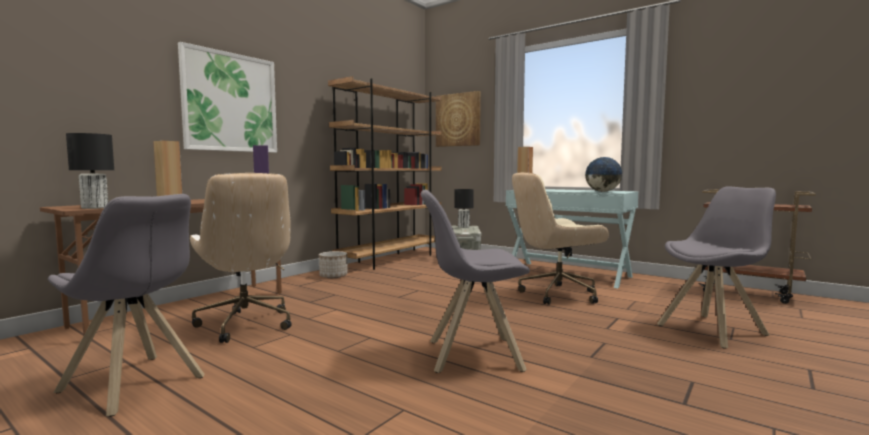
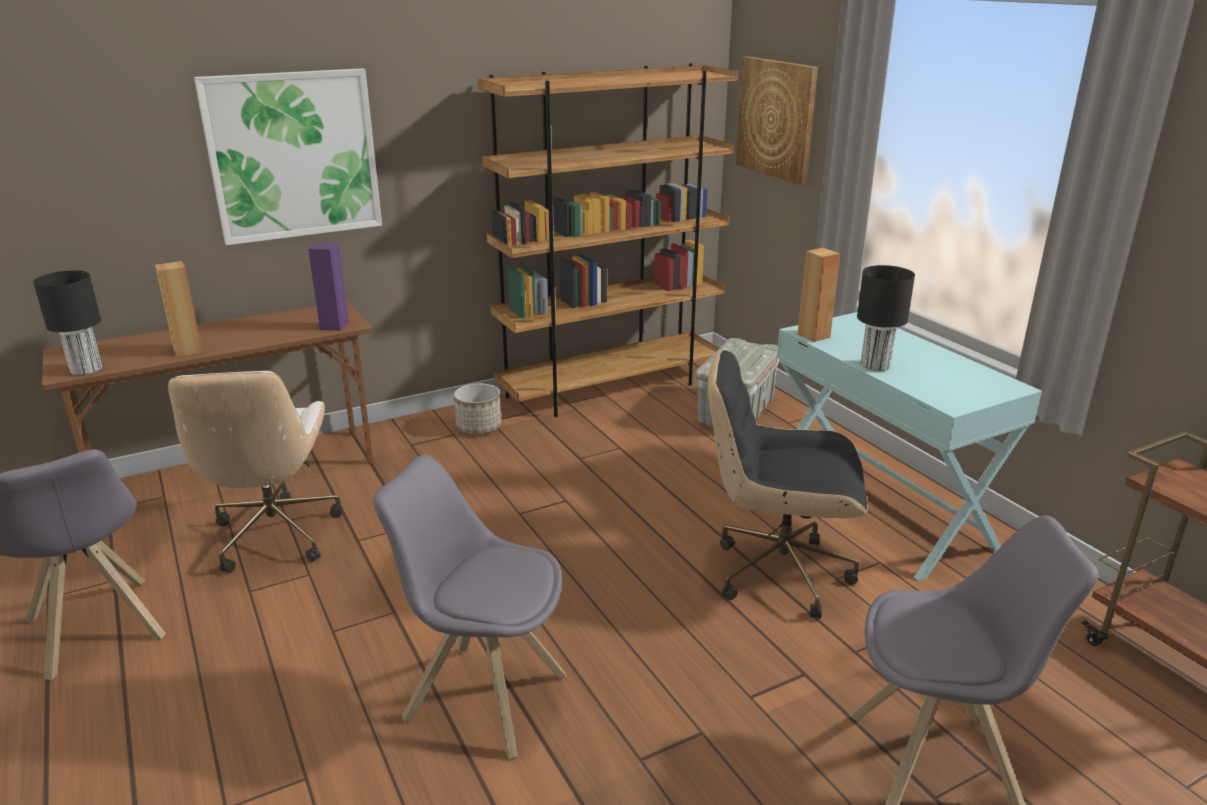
camera: 25 degrees right, 20 degrees up
(463, 227) = (741, 353): black table lamp -> black table lamp (874, 365)
(556, 295) = (776, 573): beige office chair -> black office chair
(602, 191) = (945, 385): globe -> none

